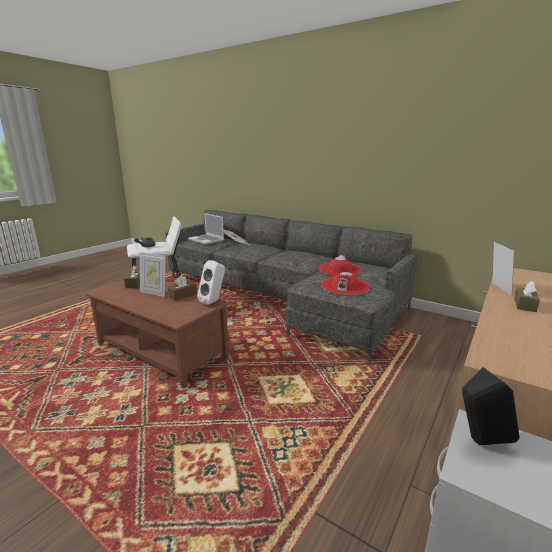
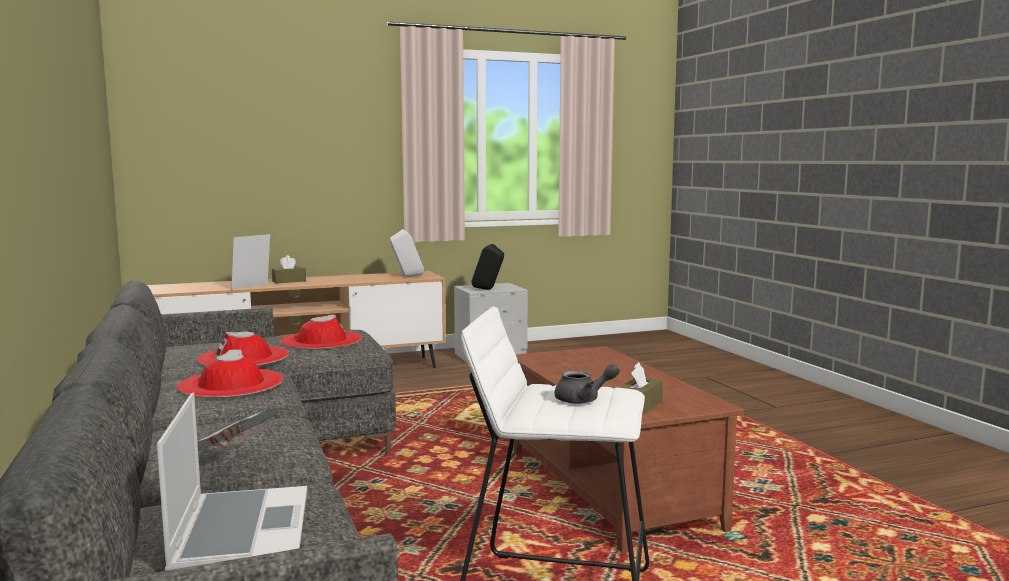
camera: 145 degrees left, 10 degrees down
(154, 293) = (609, 383): picture frame -> none
(183, 295) = (565, 371): brown tissue box -> none
(214, 301) = (529, 357): white speaker -> white speaker (407, 276)
(299, 258) = (231, 384): none -> red hat

